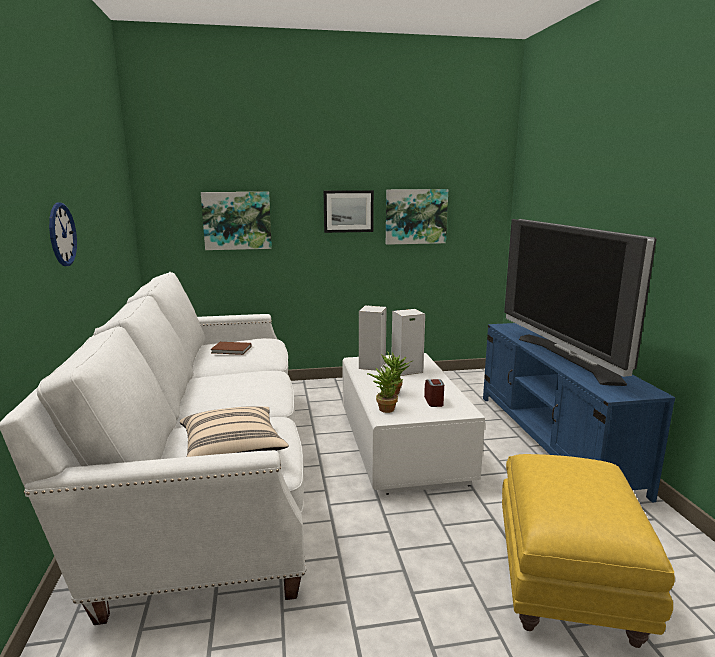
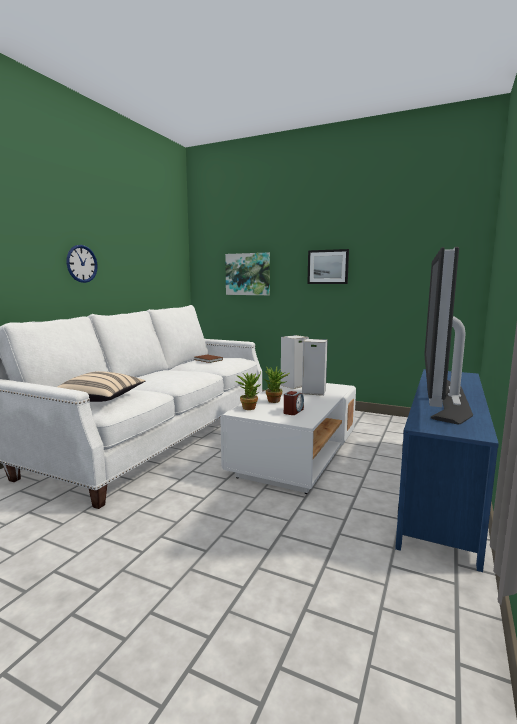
camera: 35 degrees right, 5 degrees down
(415, 216) = (387, 271): picture -> none
(568, 583) = (279, 585): yellow ottoman -> none

